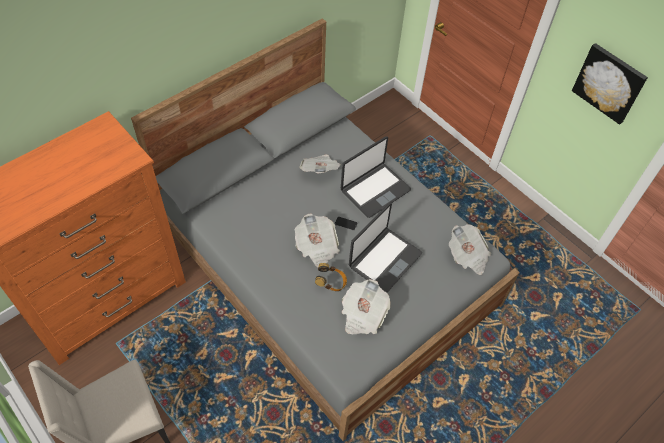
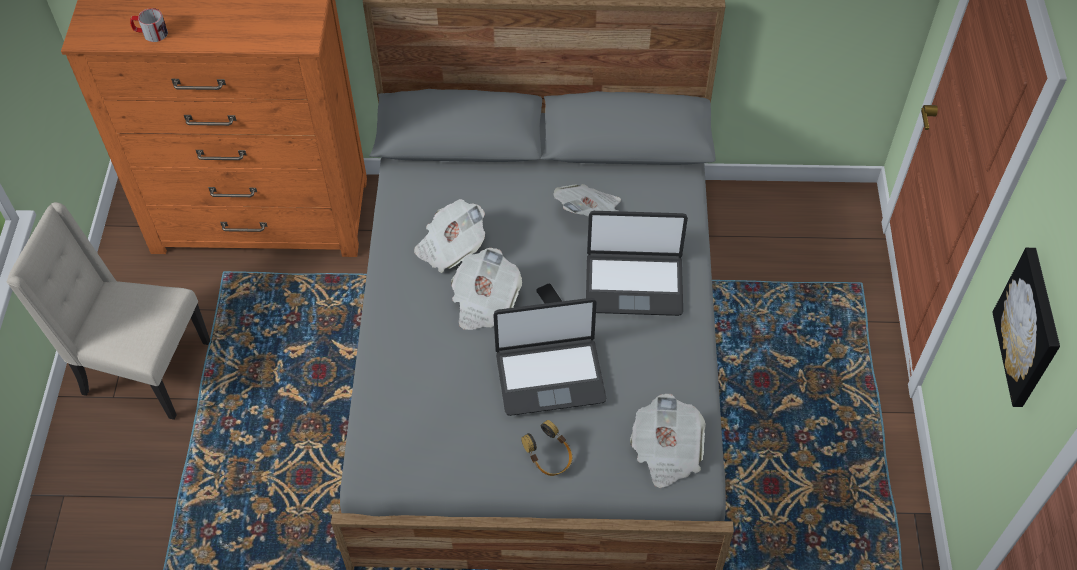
camera: 45 degrees right, 0 degrees up
(30, 211) = (151, 33): none -> mug
(331, 283) = (455, 355): headphones -> headphones (549, 458)
(362, 315) = (451, 419): newspaper -> newspaper (450, 247)

